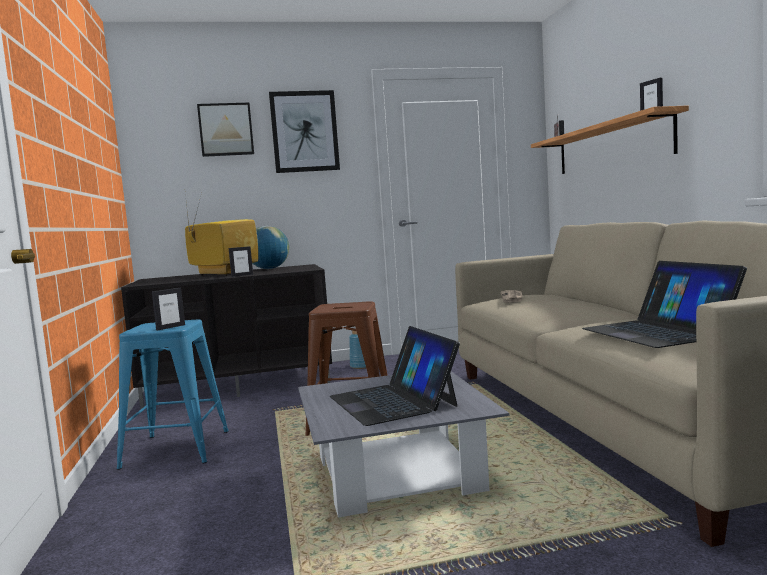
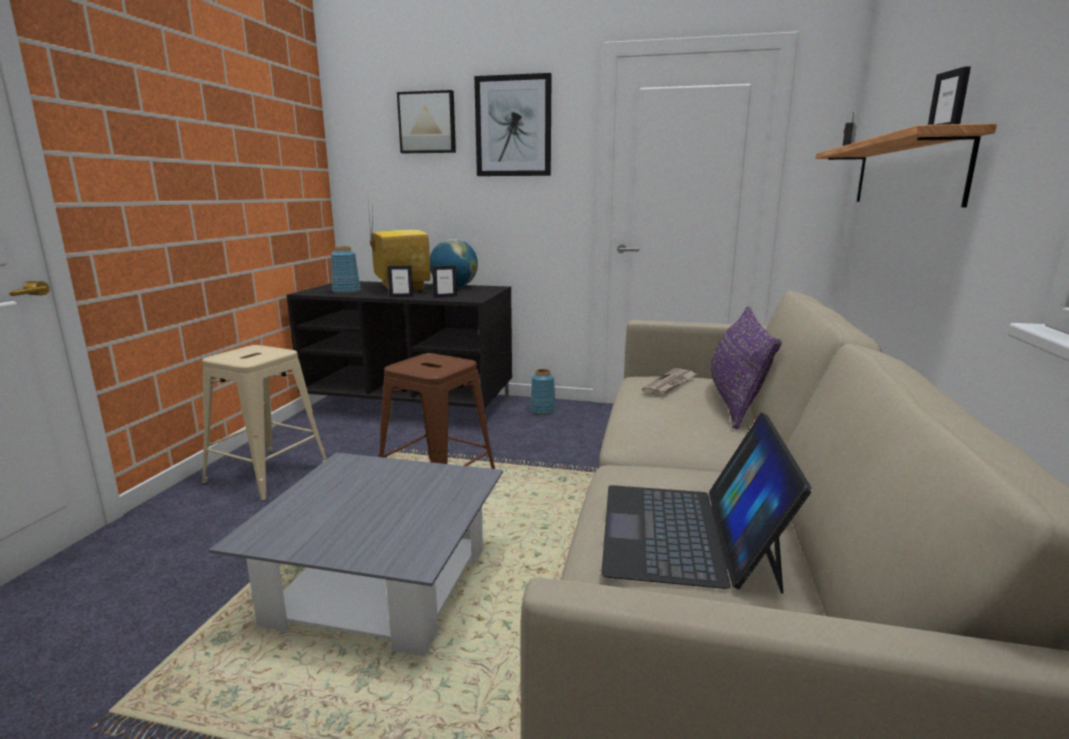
camera: 25 degrees right, 10 degrees up
(170, 327) = (248, 359): picture frame -> picture frame (445, 297)
(176, 449) = (267, 474): blue stool -> beige stool
(177, 280) = (346, 292): none -> blue vase
(393, 401) = (366, 510): laptop -> none
(565, 298) = (736, 401): none -> purple pillow

